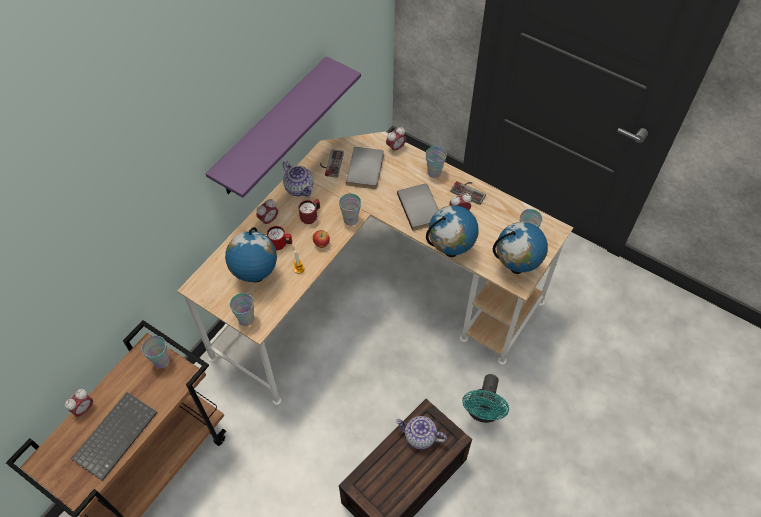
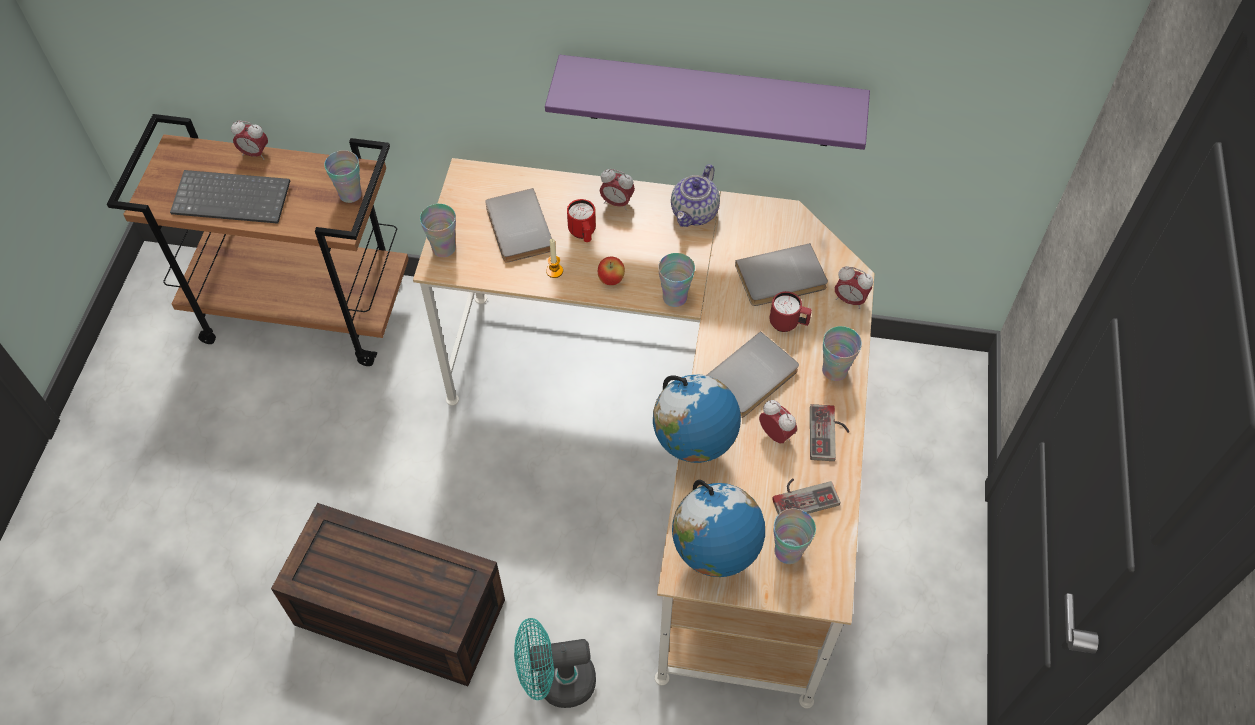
camera: 65 degrees right, 0 degrees up
(255, 276) = (516, 228): globe -> grey book
(311, 217) = (651, 248): red mug -> red mug (788, 324)
(330, 163) = (763, 230): game controller -> game controller (803, 495)
(419, 437) = (429, 577): teapot -> none

